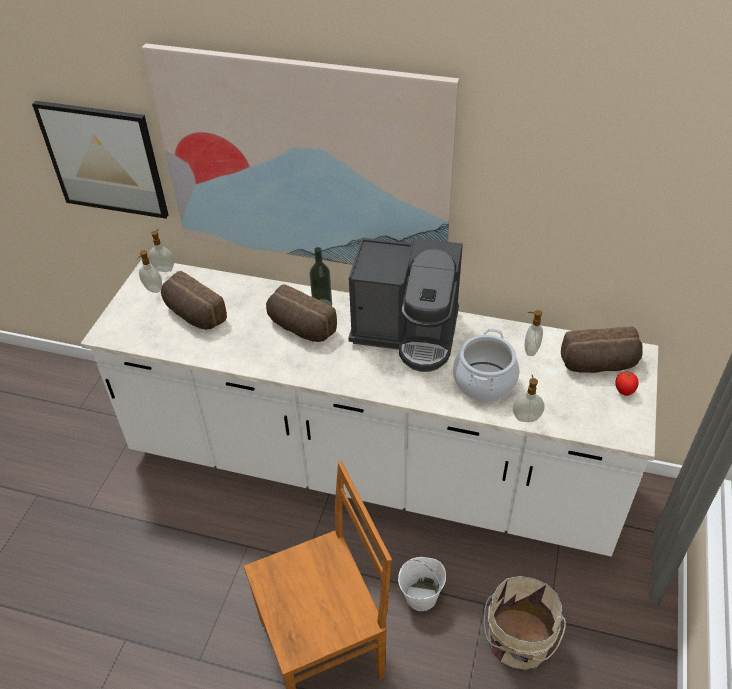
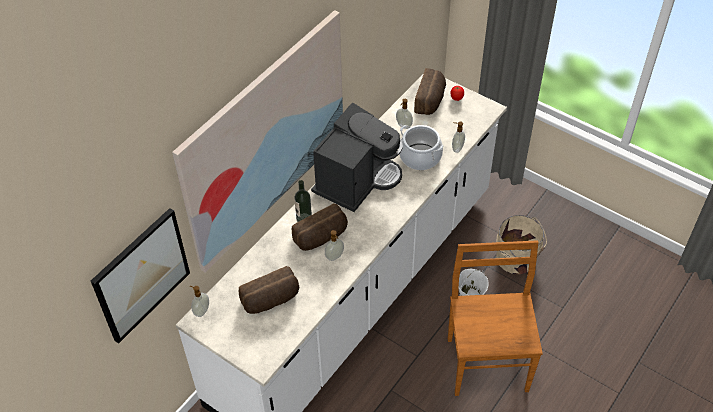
camera: 70 degrees left, 5 degrees up
(153, 289) = (224, 323): soap dispenser -> soap dispenser (335, 257)

